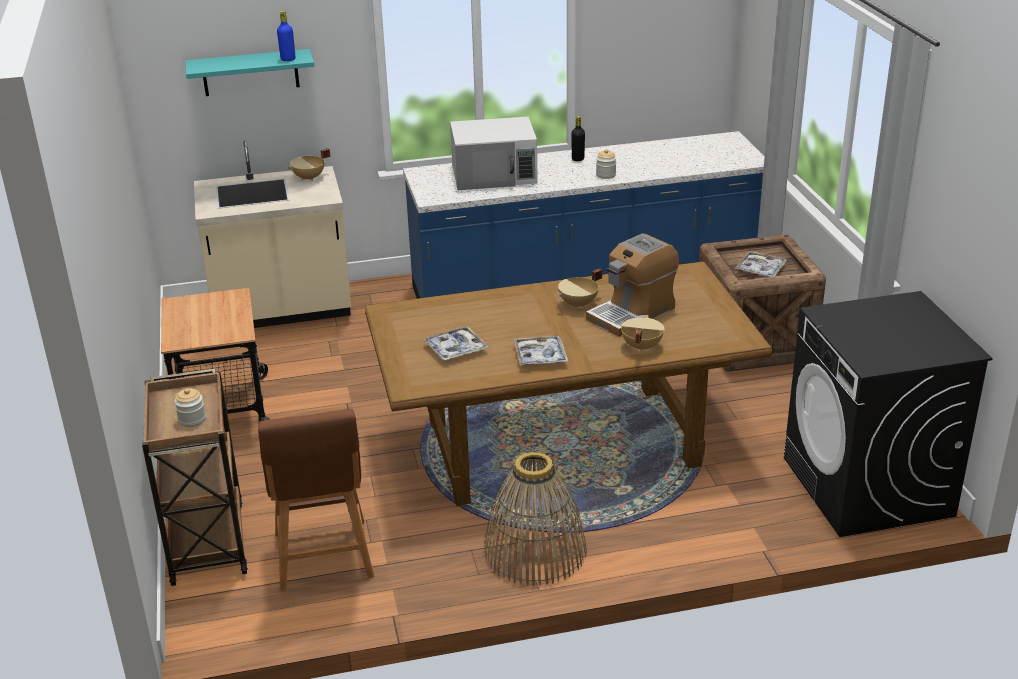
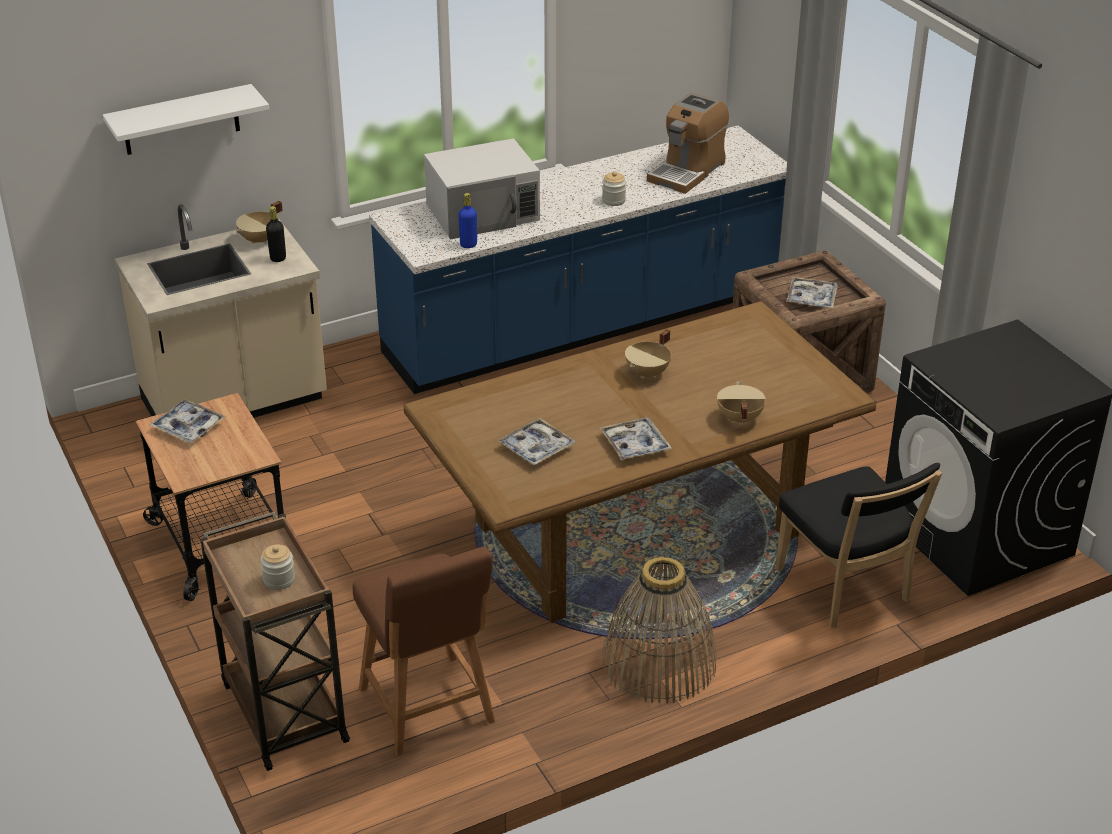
camera: 15 degrees left, 5 degrees up
(198, 307) = (188, 427): none -> tray
(250, 72) = (181, 120): turquoise shelf -> white shelf
(288, 59) = (234, 103): blue bottle -> blue bottle (468, 244)
(578, 159) = (571, 181): black bottle -> black bottle (278, 258)
(632, 313) = (711, 377): coffee machine -> coffee machine (687, 171)
(727, 515) = (846, 589): none -> black chair

